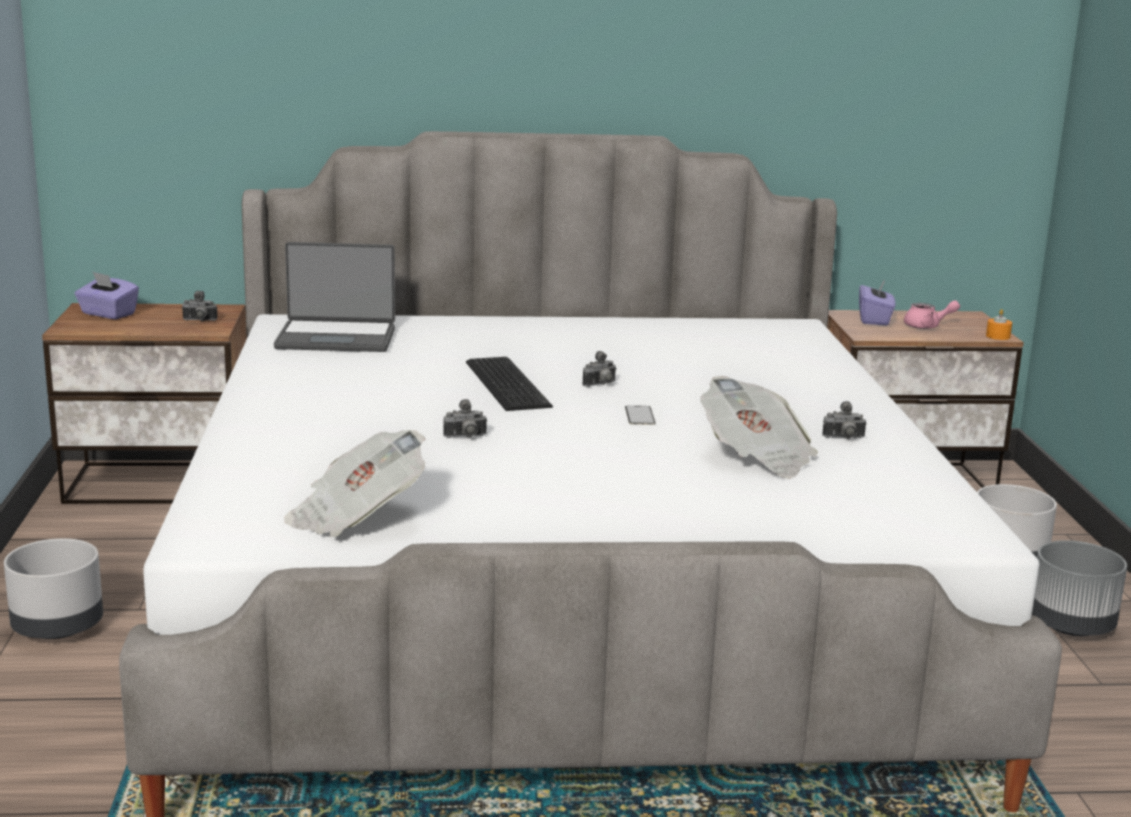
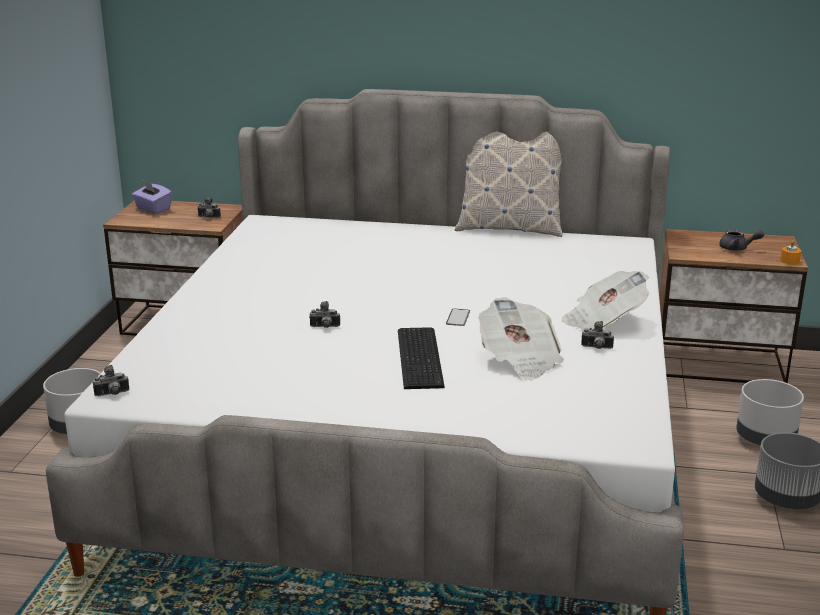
camera: 15 degrees right, 5 degrees up
(336, 338) = (288, 238): laptop -> none
(356, 517) = (213, 387): newspaper -> newspaper (603, 321)
(509, 383) = (383, 283): keyboard -> keyboard (422, 357)
(601, 385) = (447, 289): camera -> camera (112, 394)
(631, 315) = (509, 228): none -> pillow
(874, 319) = (699, 240): purple tissue box -> none
(927, 326) = (737, 248): pink teapot -> grey teapot

